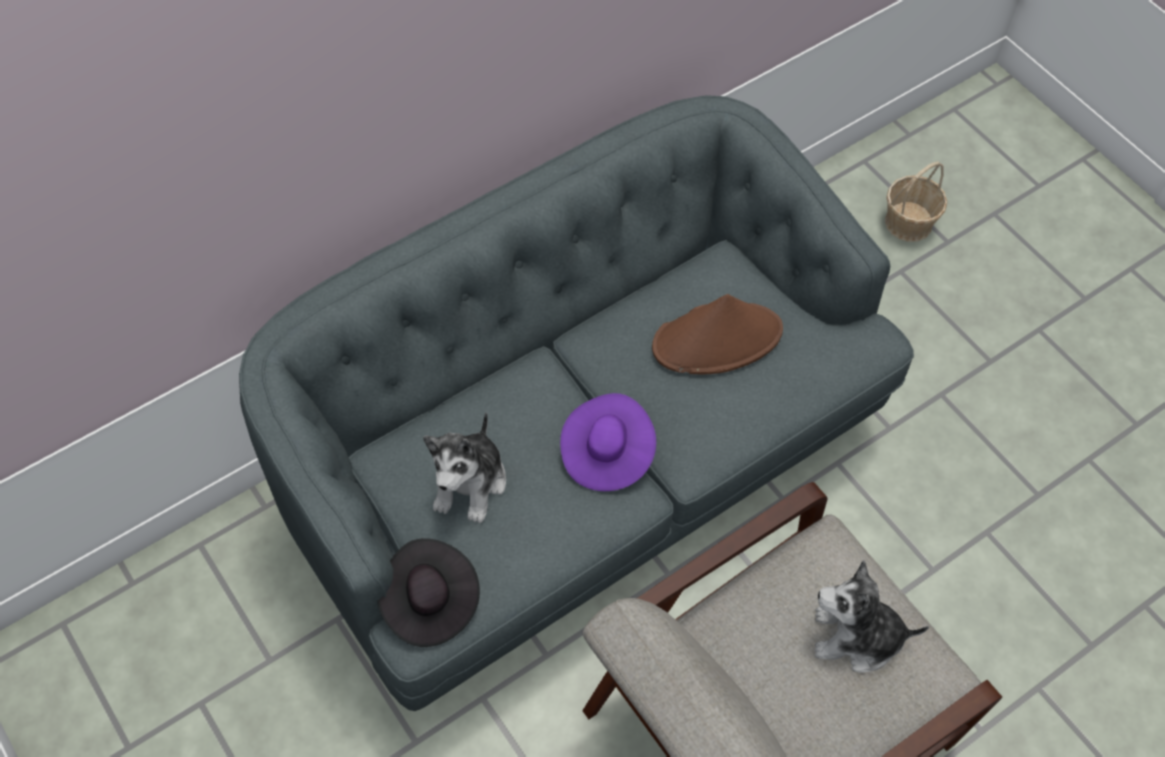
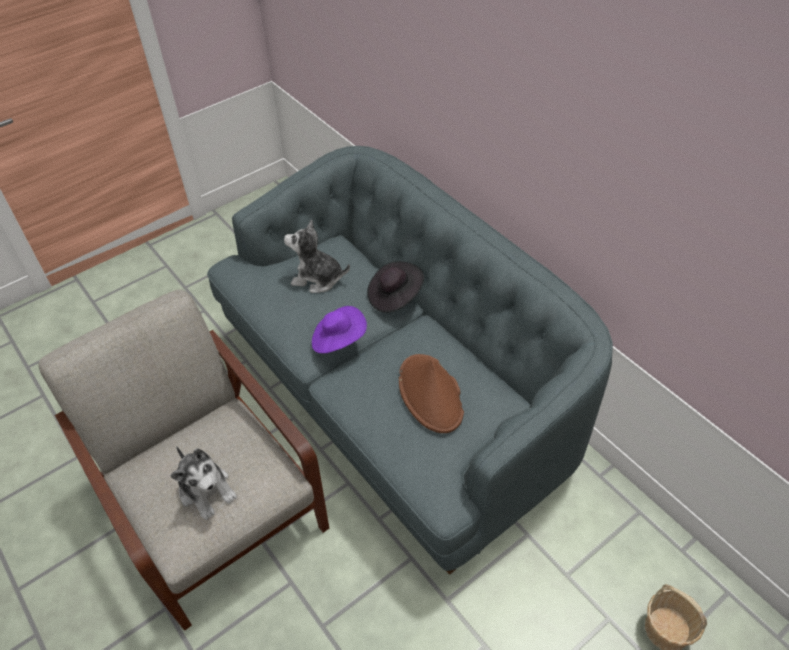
camera: 90 degrees right, 10 degrees down
(429, 602) = (245, 270): black hat -> black hat (394, 296)
(856, 638) = (206, 490): plush toy -> plush toy turned 135 degrees clockwise

